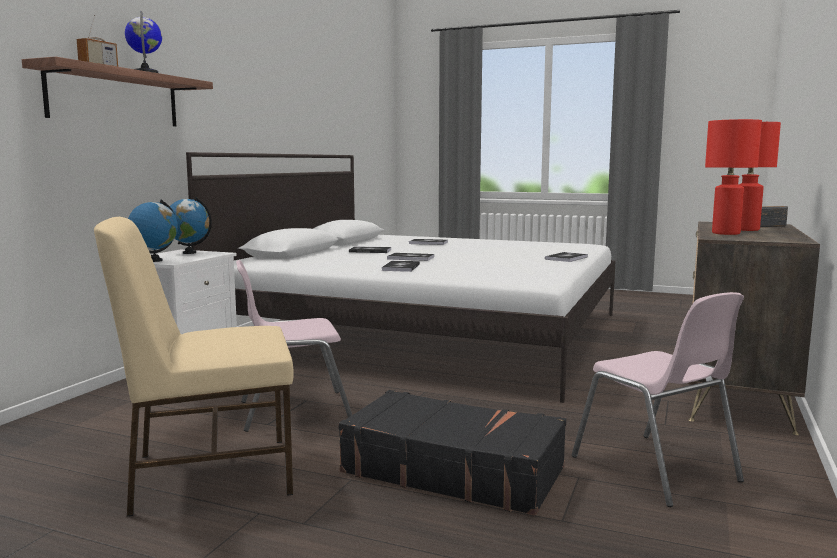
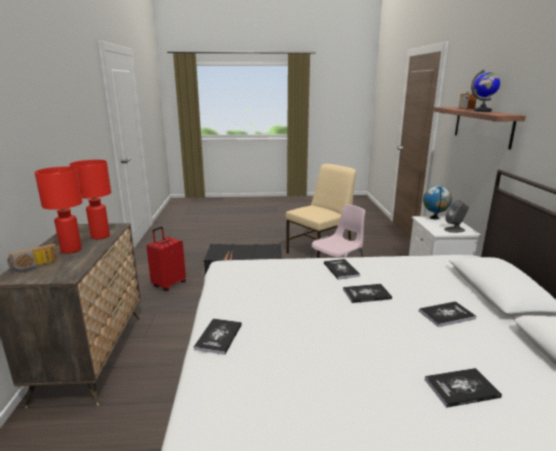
camera: 155 degrees right, 10 degrees up
(189, 253) = (454, 230): globe -> grey speaker
(656, 470) = (169, 284): pink chair -> red suitcase

